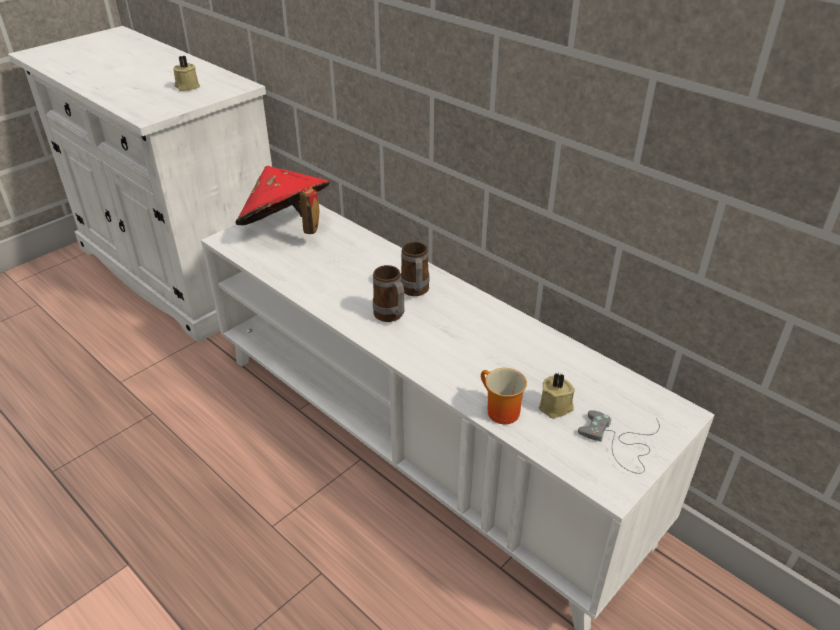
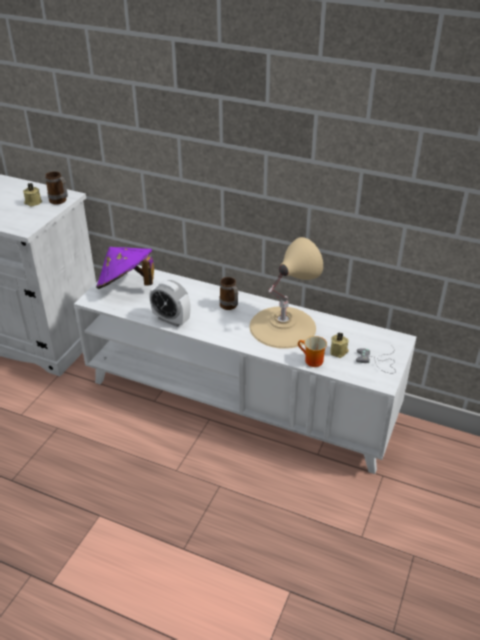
camera: 20 degrees left, 0 degrees up
(287, 230) = (126, 286): red hat -> purple hat
(316, 291) = (171, 319): none -> alarm clock
(391, 317) = (224, 324): mug -> mug (60, 202)
(481, 341) = (282, 326): none -> beige table lamp

